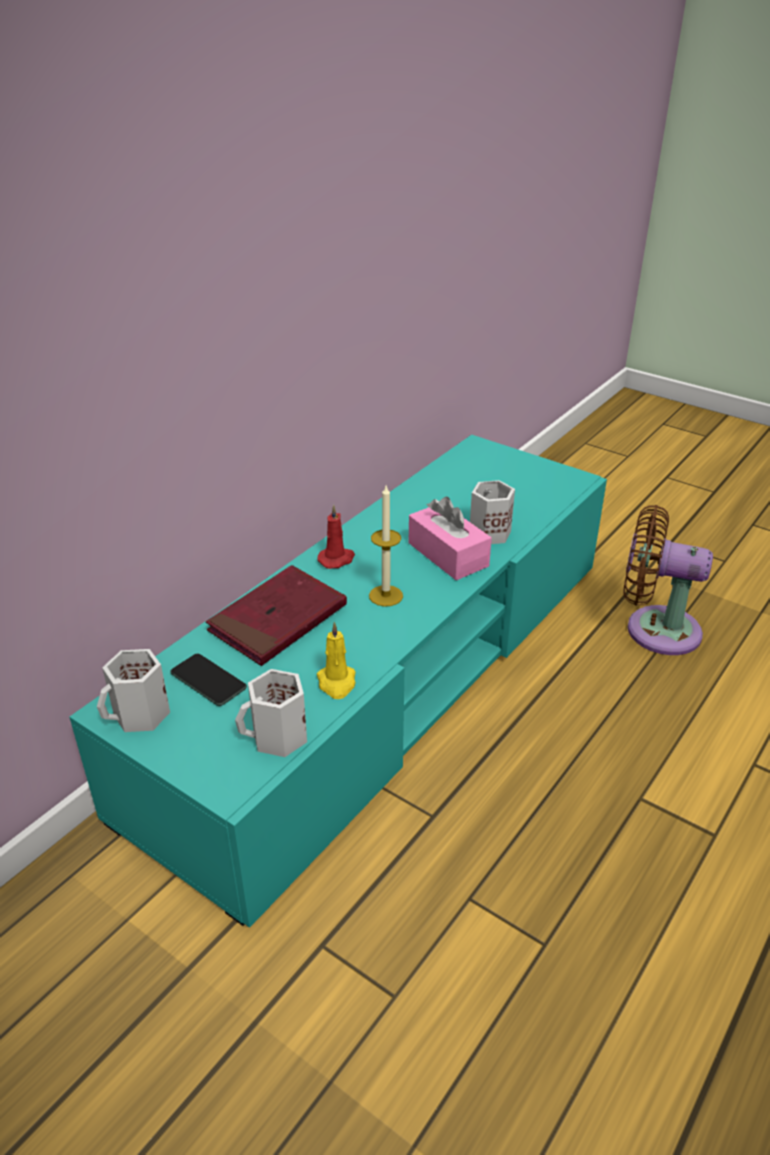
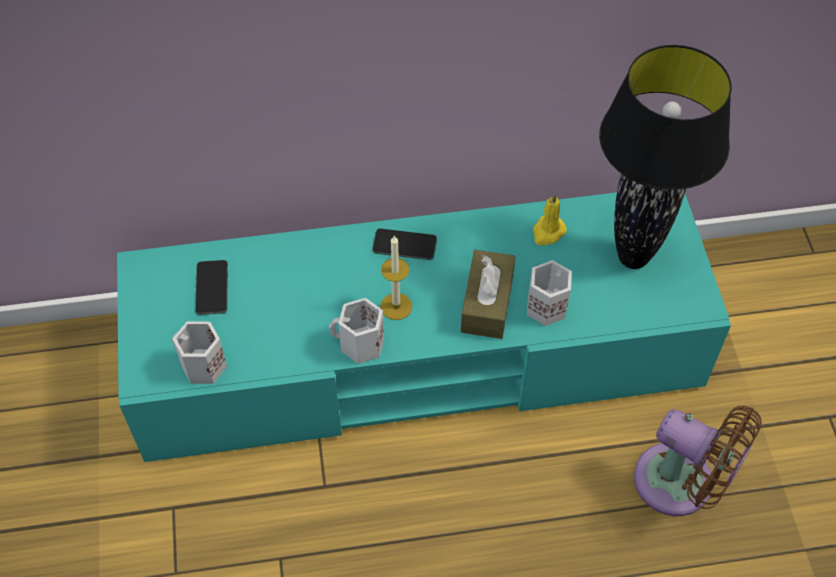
camera: 45 degrees right, 20 degrees up
(140, 716) = (150, 284): white mug -> white mug (360, 345)
(278, 619) = (304, 270): red book -> none
(337, 559) = (404, 245): red candle -> phone
(337, 683) = (279, 354): yellow candle -> yellow candle (548, 232)
(448, 554) = (487, 303): pink tissue box -> brown tissue box
(501, 480) = (632, 258): none -> black table lamp
(654, 629) = (681, 485): brown fan -> brown fan turned 150 degrees clockwise

